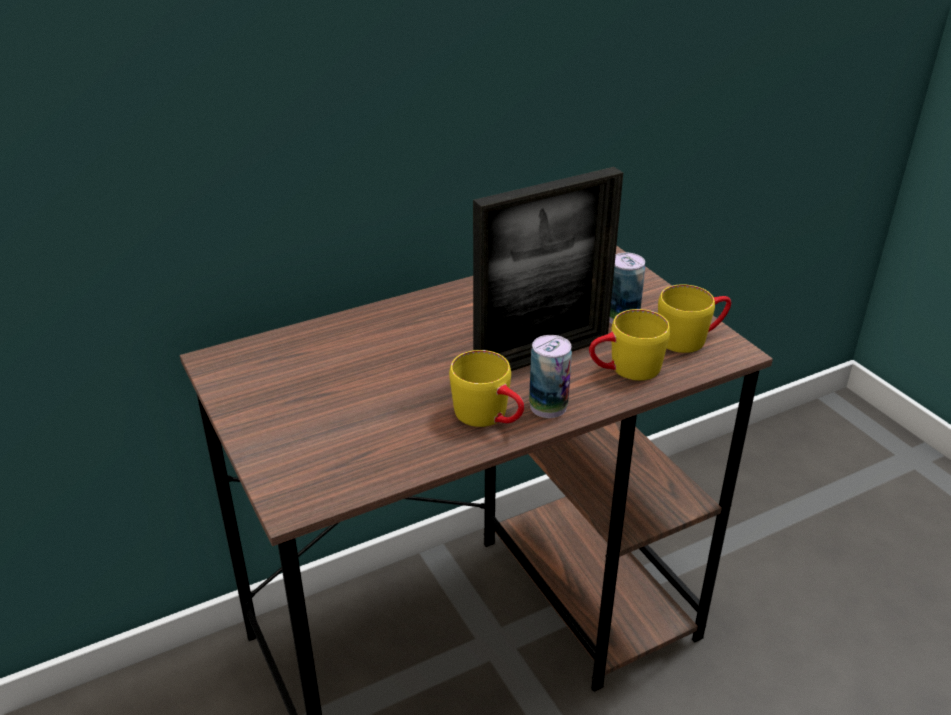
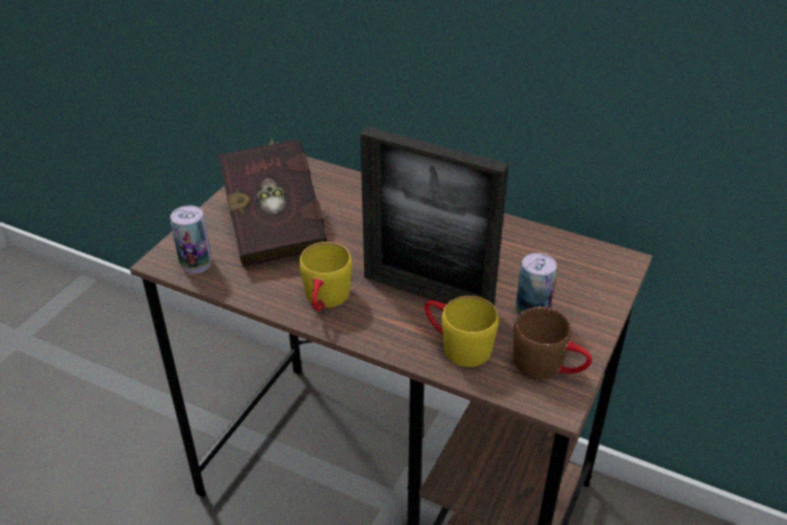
camera: 55 degrees right, 5 degrees up
(331, 402) = (275, 225): none -> red book
(548, 407) = (364, 324): can -> can (196, 264)
(691, 337) = (549, 367): yellow mug -> brown mug

